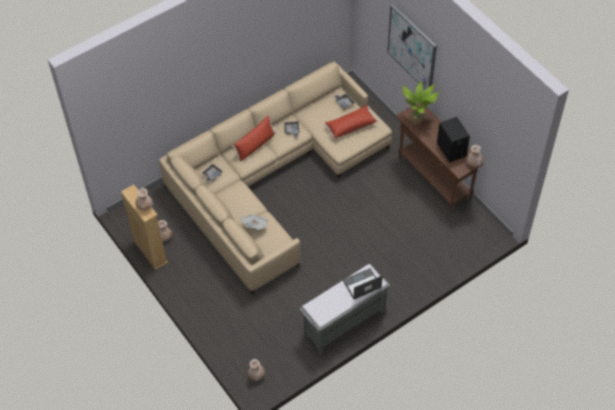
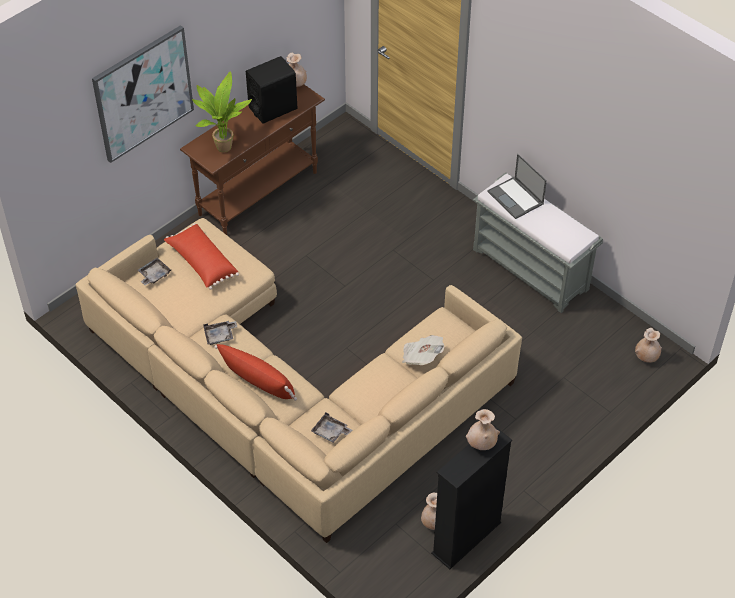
camera: 100 degrees left, 5 degrees down
(150, 251) = (466, 538): beige bookcase -> black bookcase

